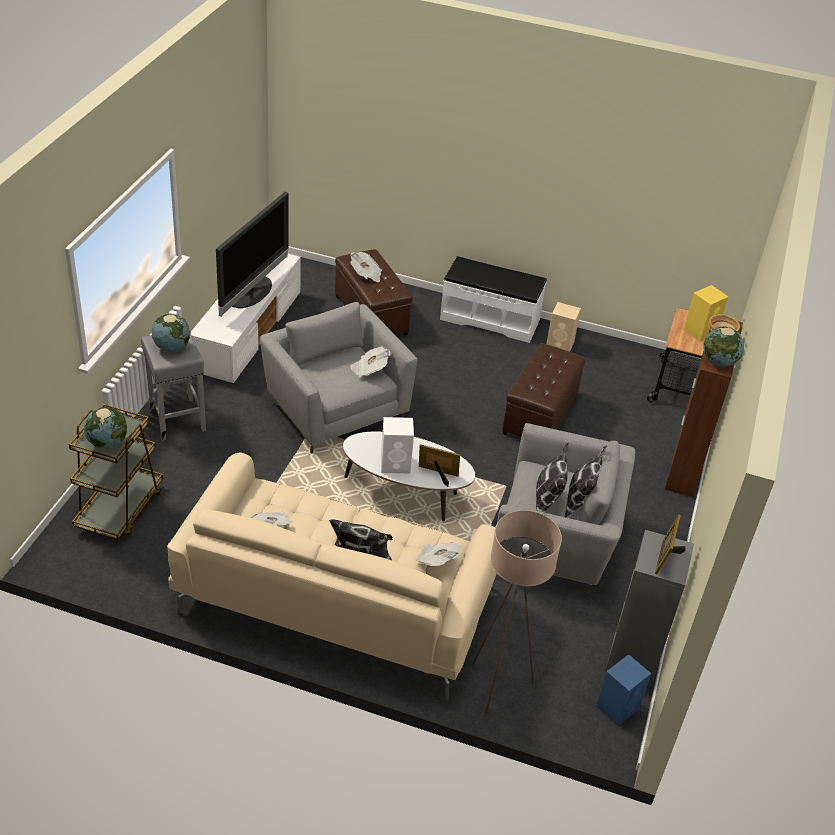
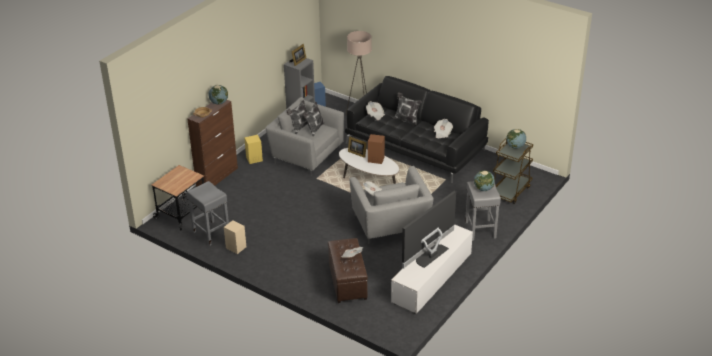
camera: 160 degrees left, 5 degrees down
(334, 598) = (416, 147): beige sofa -> black sofa
(396, 464) = (375, 159): white speaker -> brown speaker
(490, 319) = (269, 270): white bench -> none
(539, 414) = (276, 209): brown ottoman -> none
(613, 362) = (210, 233): none -> grey stool
(701, 331) = (176, 180): yellow speaker -> yellow speaker (254, 159)

